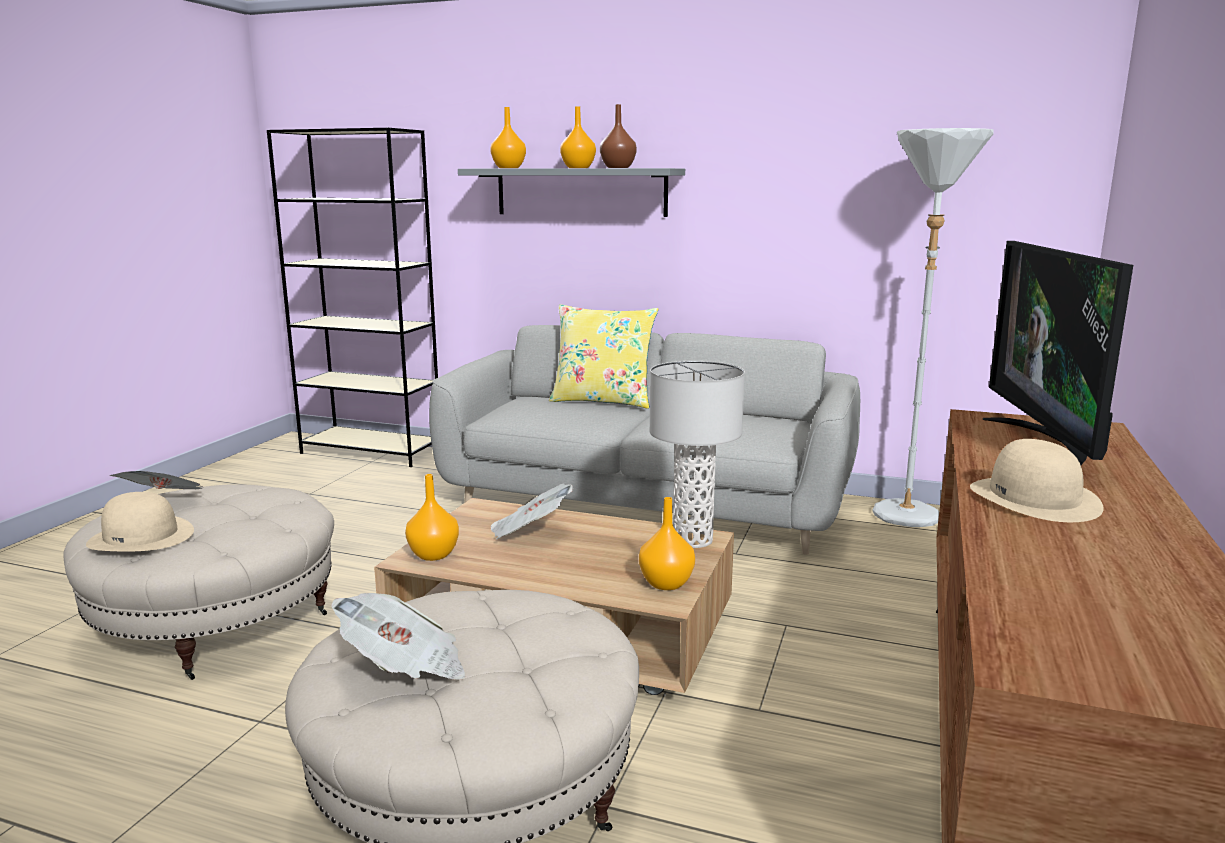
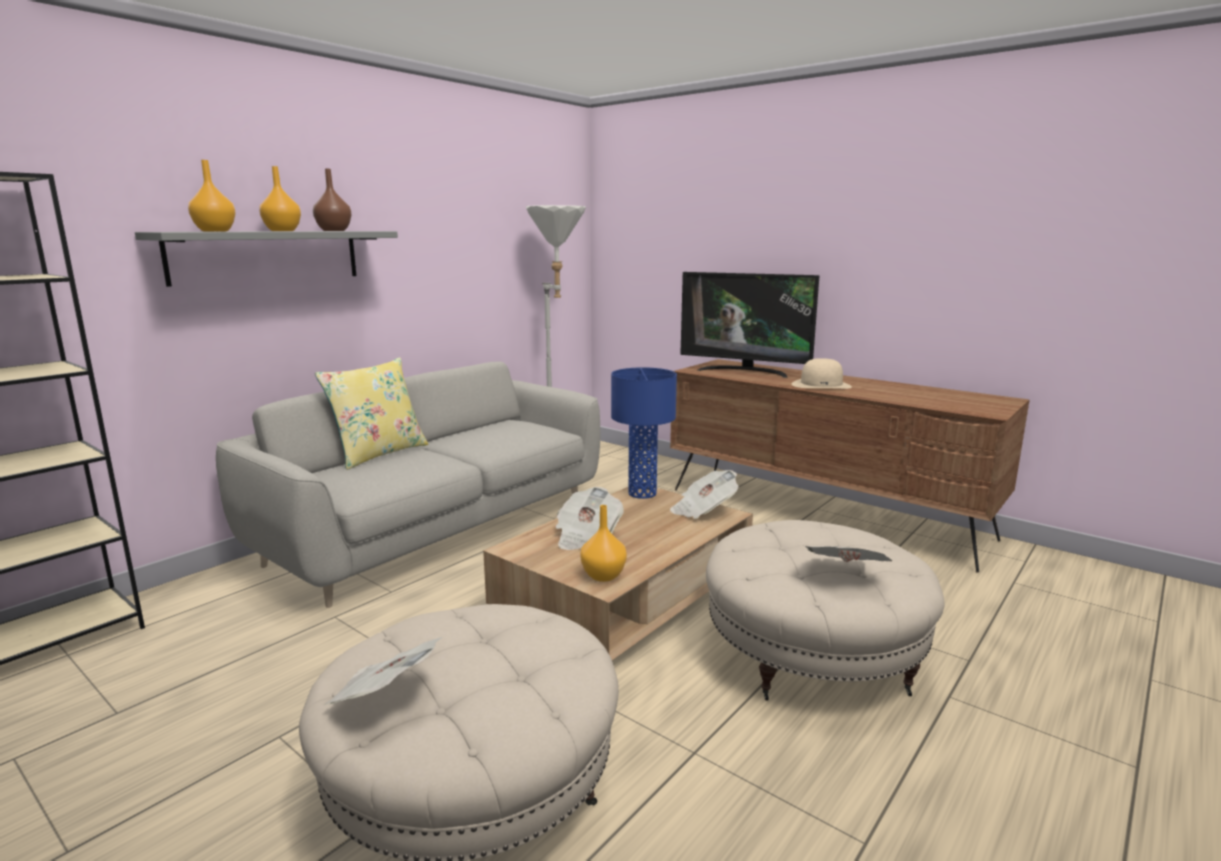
camera: 70 degrees left, 0 degrees up
(141, 537) = (507, 705): beige hat -> none
(665, 583) = (703, 510): orange vase -> newspaper
(693, 540) = (642, 493): white table lamp -> blue table lamp

